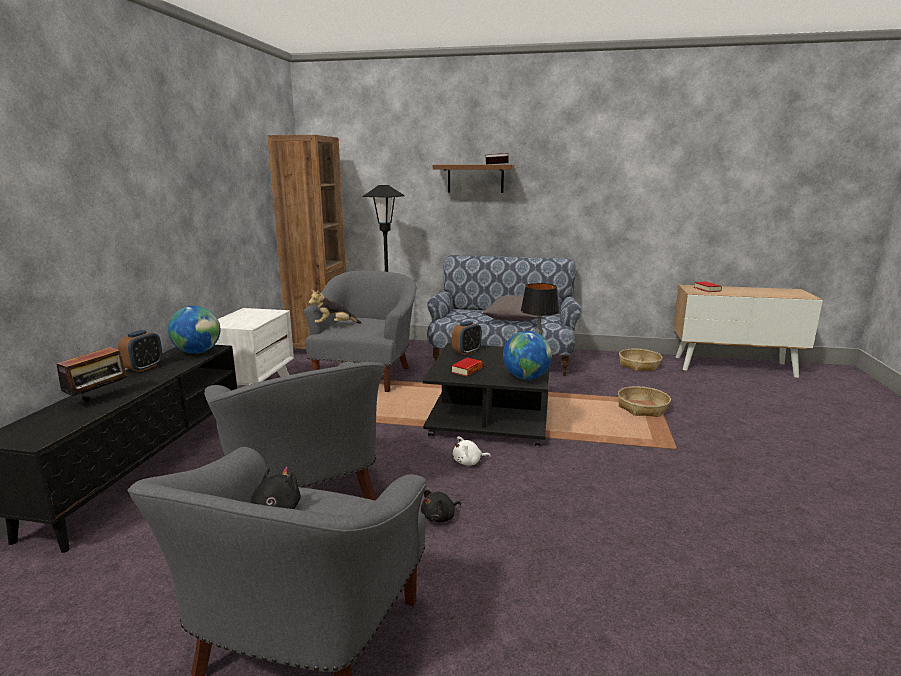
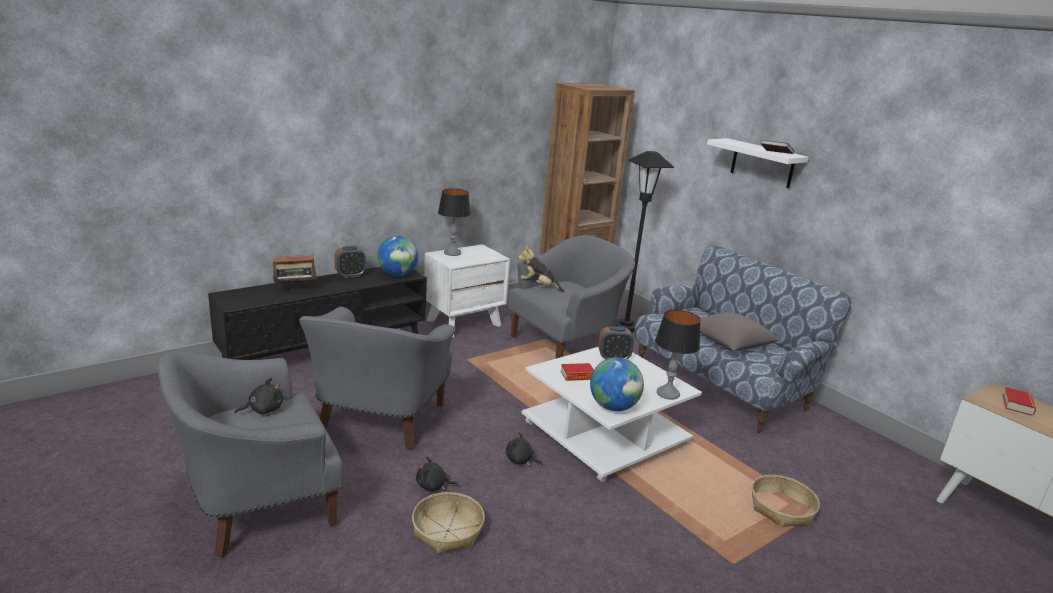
camera: 40 degrees right, 5 degrees up
(229, 320) = (452, 253): none -> table lamp
(469, 462) = (520, 460): white plush toy -> black plush toy
(475, 178) = (762, 163): brown shelf -> white shelf
(491, 417) = (606, 434): black coffee table -> white coffee table
(639, 365) = (881, 466): basket -> basket (448, 531)

